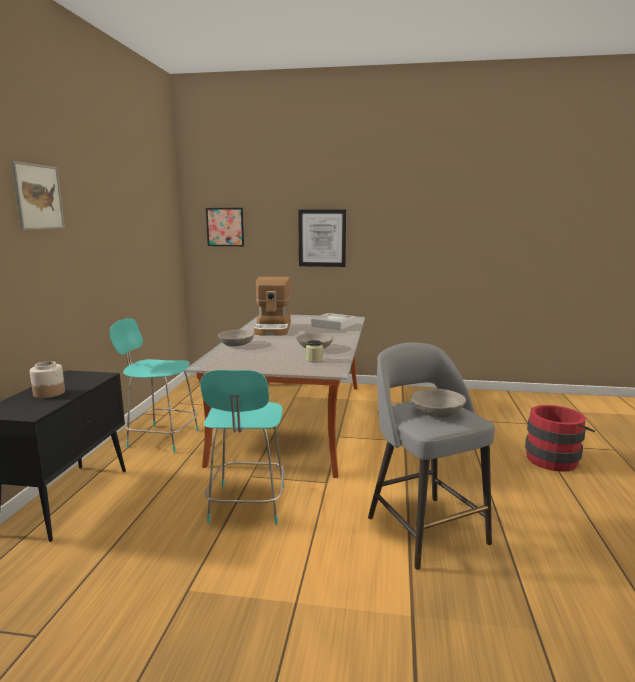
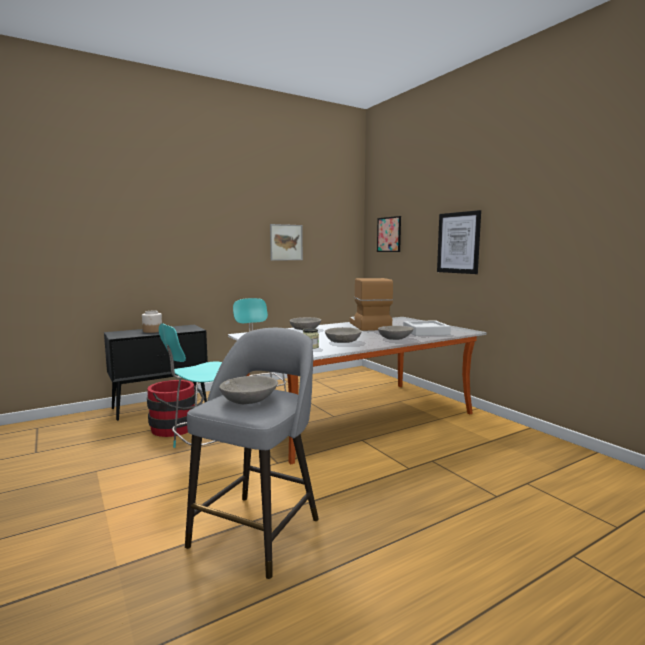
camera: 50 degrees right, 5 degrees down
(38, 197) = (186, 208): picture -> picture (286, 242)
(274, 328) = (368, 326): coffee machine -> coffee machine turned 120 degrees clockwise
(336, 335) = (395, 338): none -> grey bowl
(554, 458) = (552, 576): red bucket -> red bucket (177, 428)

